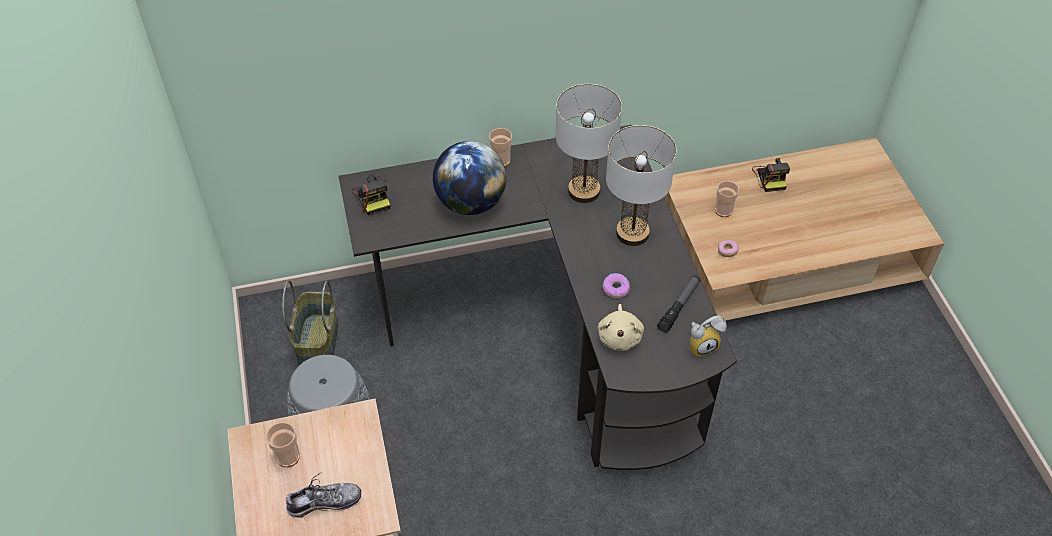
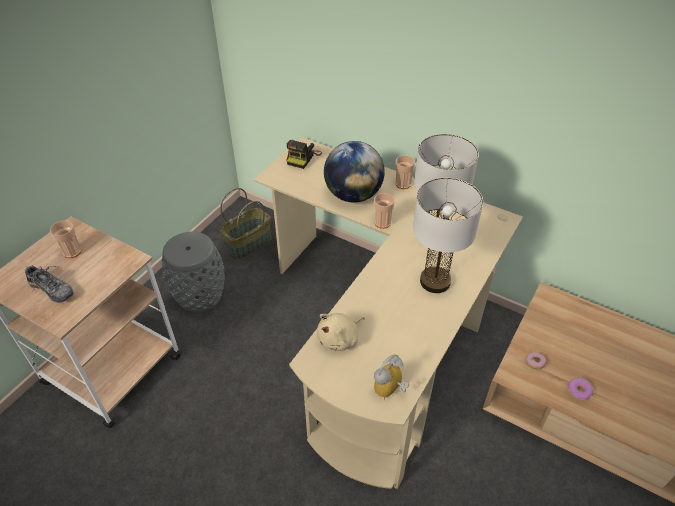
camera: 45 degrees right, 5 degrees down
(554, 330) = (380, 335): black desk -> beige desk
(616, 288) = (378, 307): donut -> donut (579, 391)
(679, 306) = (407, 352): flashlight -> none
(702, 345) = (390, 391): alarm clock -> alarm clock turned 105 degrees clockwise
(723, 211) = (563, 334): cup -> cup (382, 223)
(770, 177) = (632, 338): camera -> none

